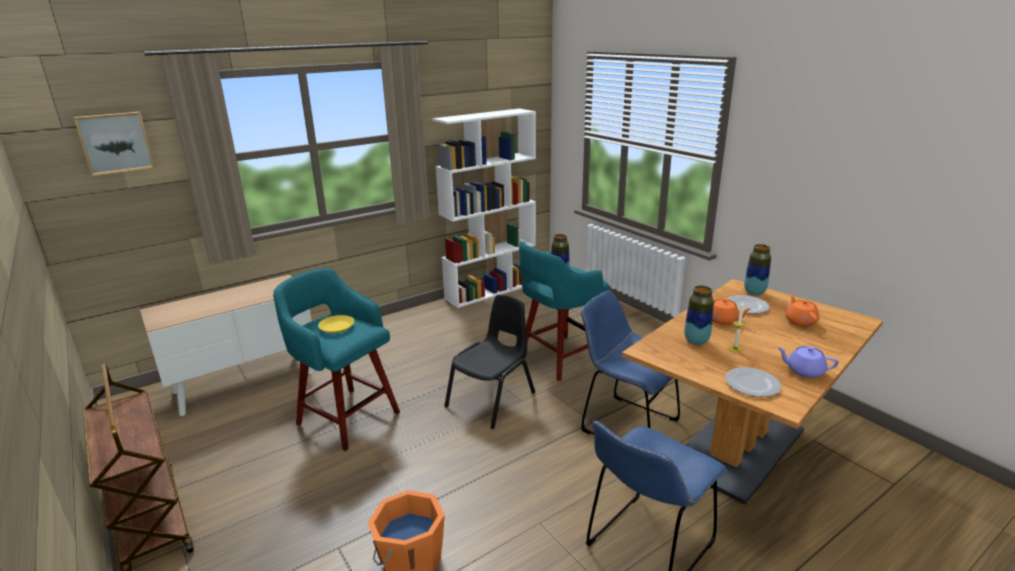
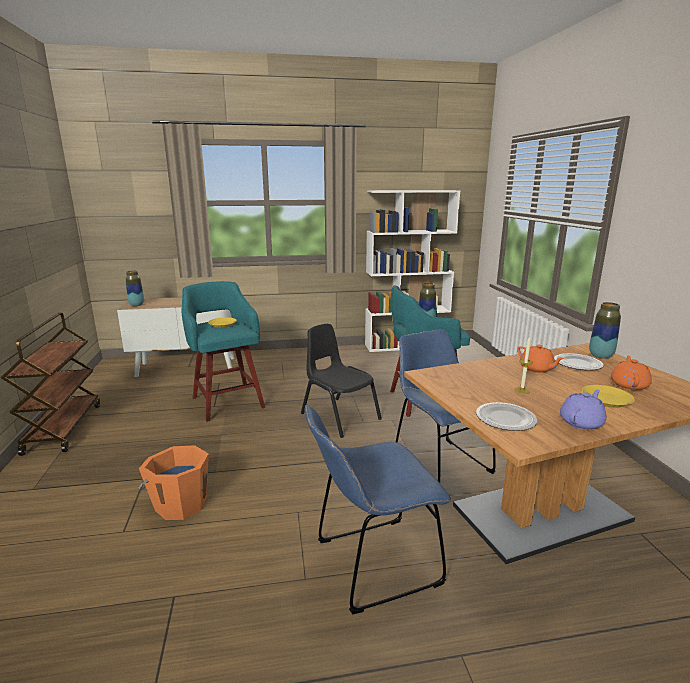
camera: 25 degrees right, 5 degrees down
(115, 142) = (132, 183): picture -> none
(492, 400) = (339, 416): black chair -> black chair turned 105 degrees counterclockwise
(696, 341) = (487, 377): vase -> vase (136, 305)
(800, 342) = (607, 400): none -> yellow plate
(804, 371) = (581, 422): purple teapot -> purple teapot turned 90 degrees clockwise

